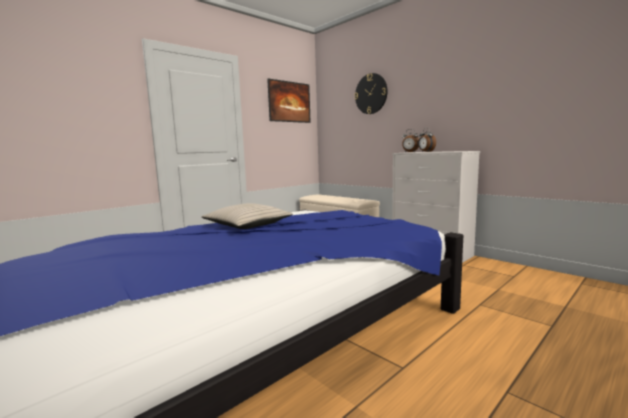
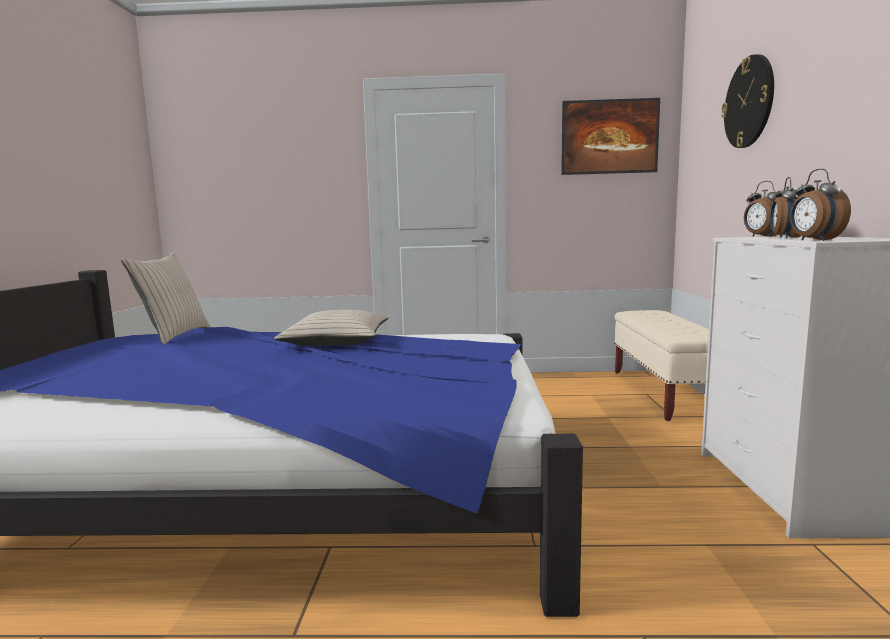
camera: 45 degrees right, 0 degrees up
(92, 247) = (173, 336): none -> beige pillow
(454, 151) = (814, 240): none -> alarm clock

